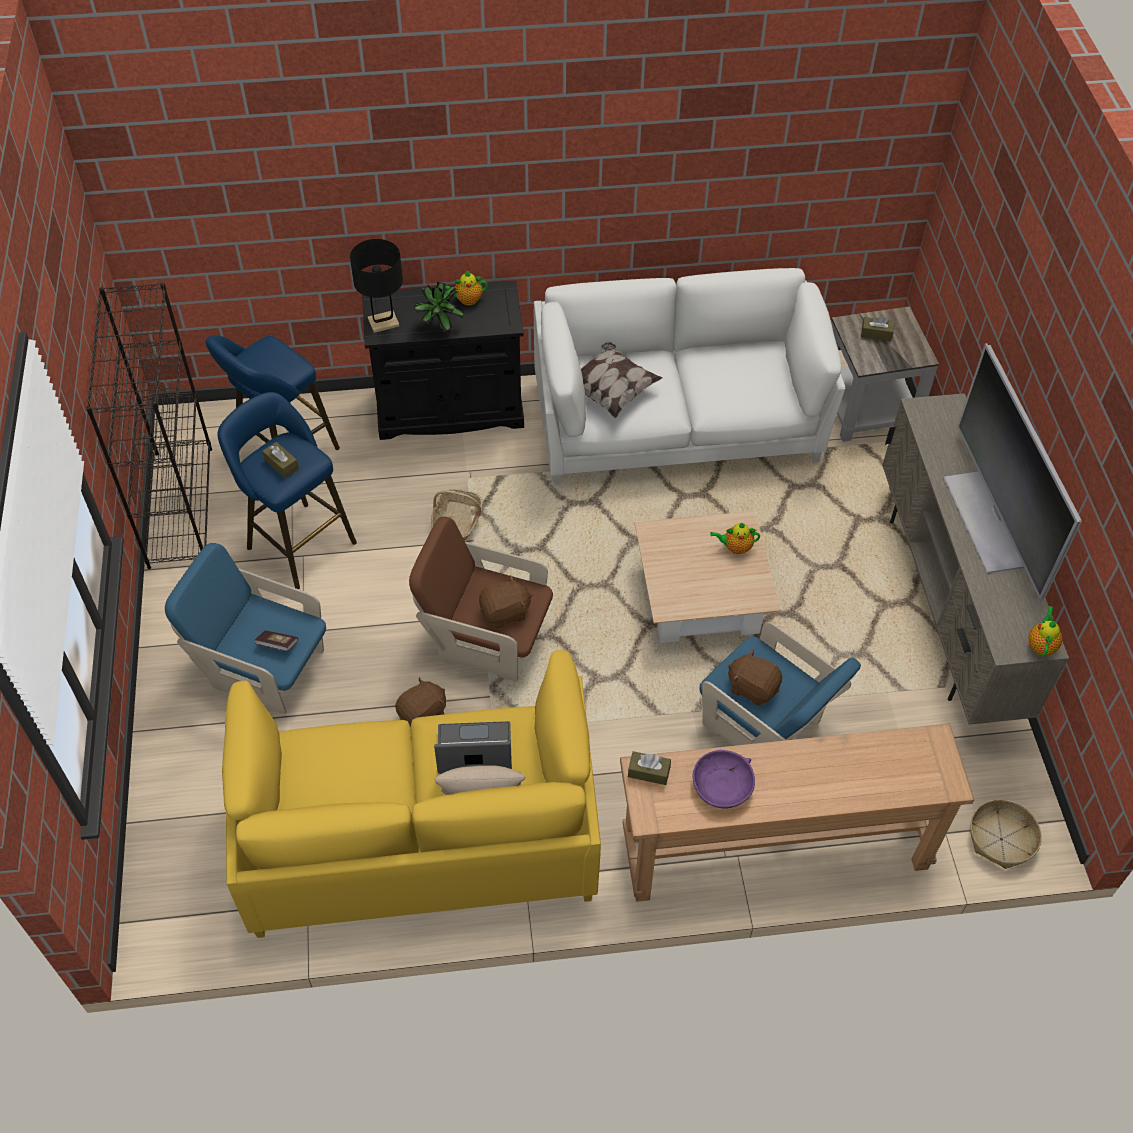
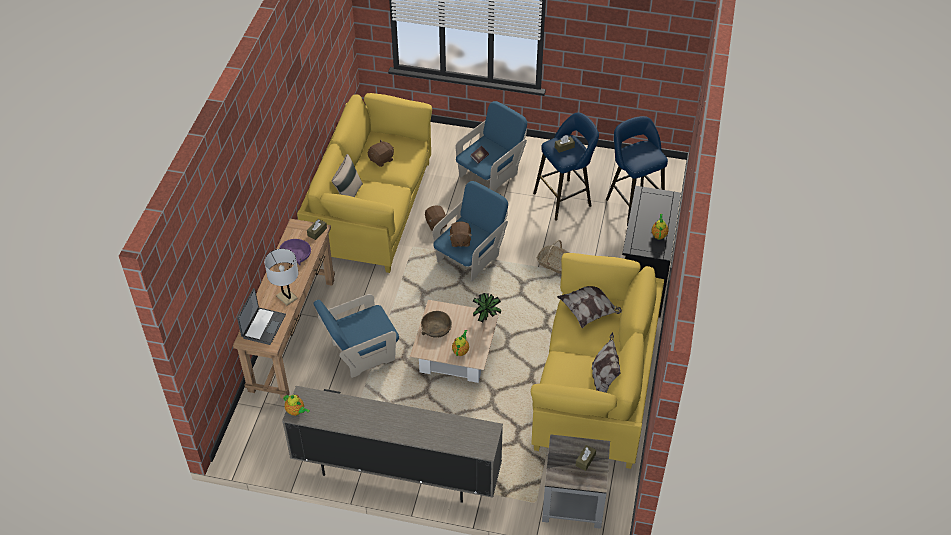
camera: 110 degrees right, 5 degrees down
(180, 506) = (607, 159): black bookcase -> none
(383, 322) = (651, 196): black table lamp -> none
(438, 327) = (639, 217): potted plant -> potted plant (486, 317)
(474, 751) = (376, 198): laptop -> laptop (263, 326)
(486, 639) = (470, 257): brown armchair -> blue armchair
(676, 423) = (594, 386): white sofa -> yellow sofa
(708, 592) = (436, 328): none -> brown bowl
(729, 352) = (603, 381): none -> pillow
(752, 687) = (366, 324): brown plush toy -> brown plush toy (381, 160)
(826, 758) = (286, 297): none -> white table lamp
(985, 521) = (389, 424): television -> none
(1000, 839) = (244, 430): basket -> none

